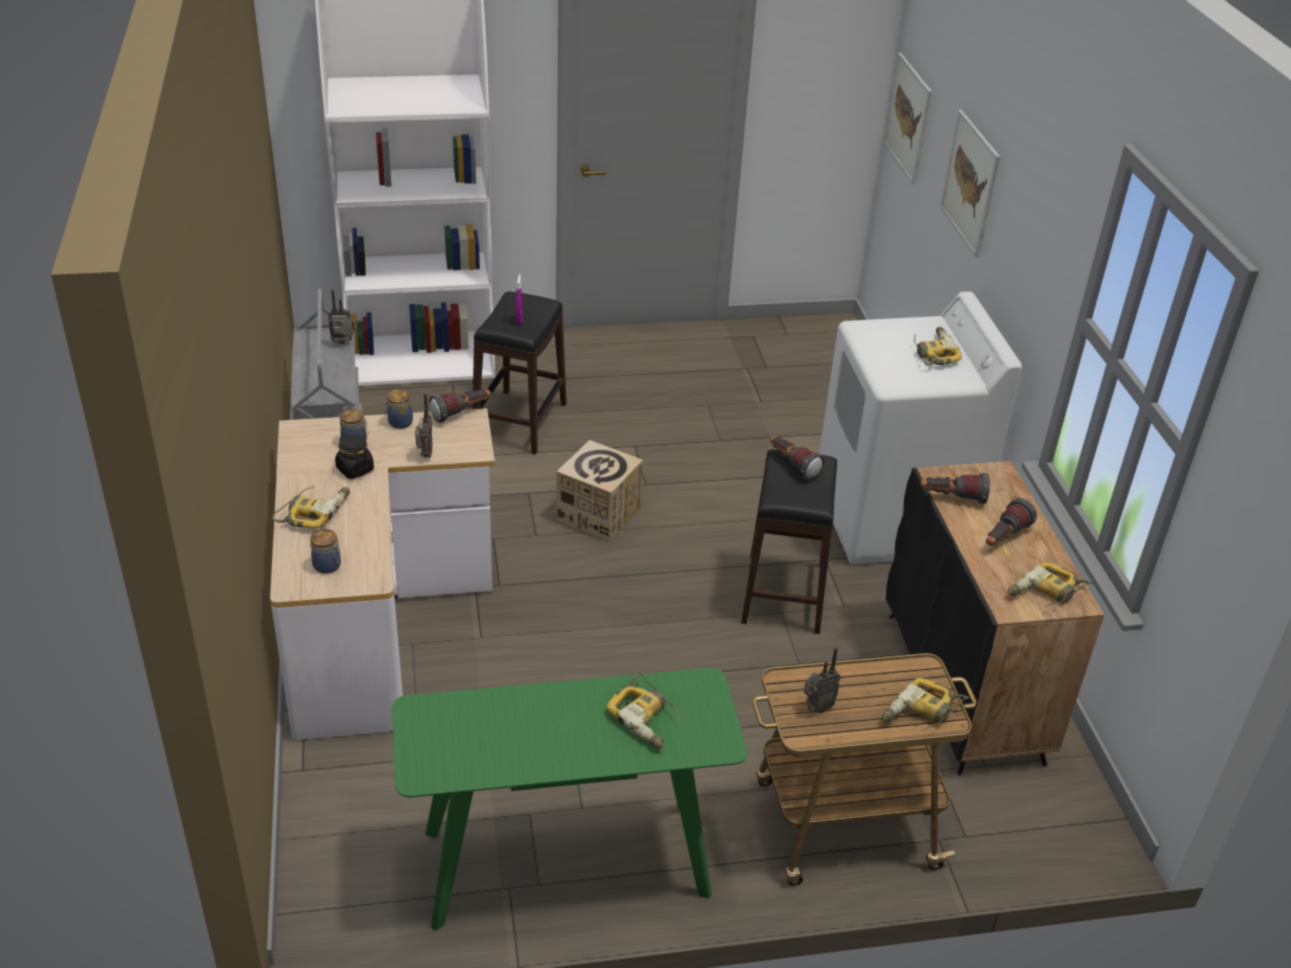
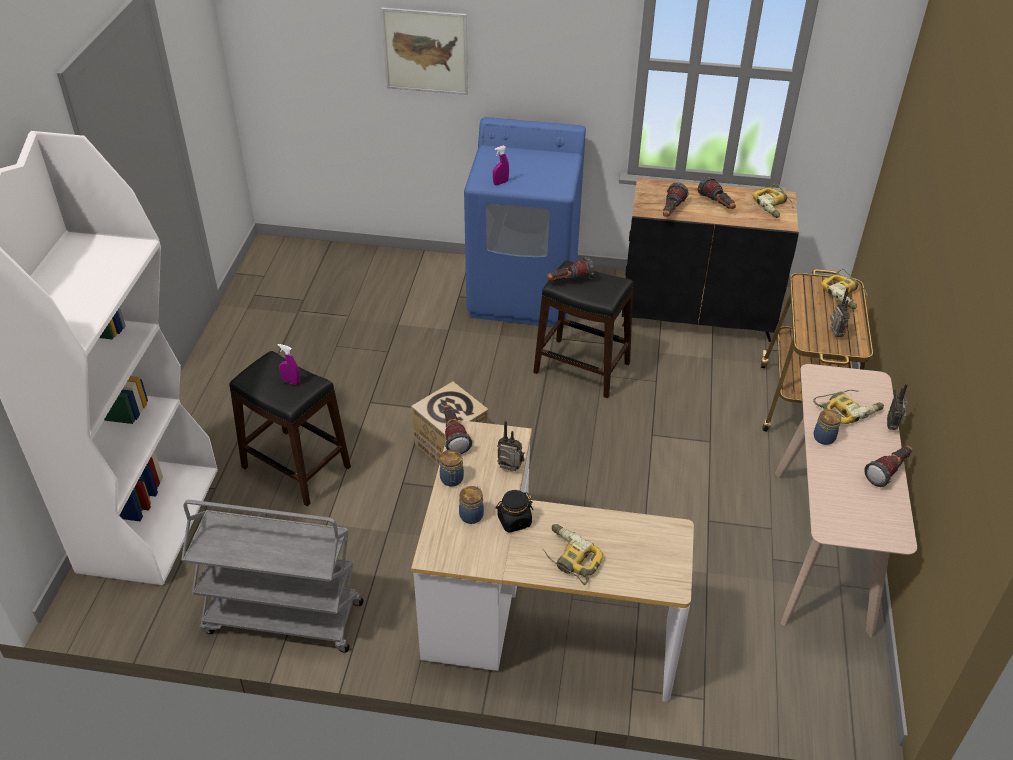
camera: 70 degrees left, 5 degrees up
(328, 566) = (650, 558): jar -> jar (824, 437)
(343, 344) = (236, 522): radio -> radio (892, 425)
(539, 764) = (888, 471): none -> flashlight
(565, 864) = (822, 549): green console table -> beige console table
(869, 340) = (500, 183): none -> purple spray bottle
(894, 520) = (523, 292): white washing machine -> blue washing machine
(908, 118) = (281, 51): picture -> none
(933, 352) = (528, 161): power drill -> none

